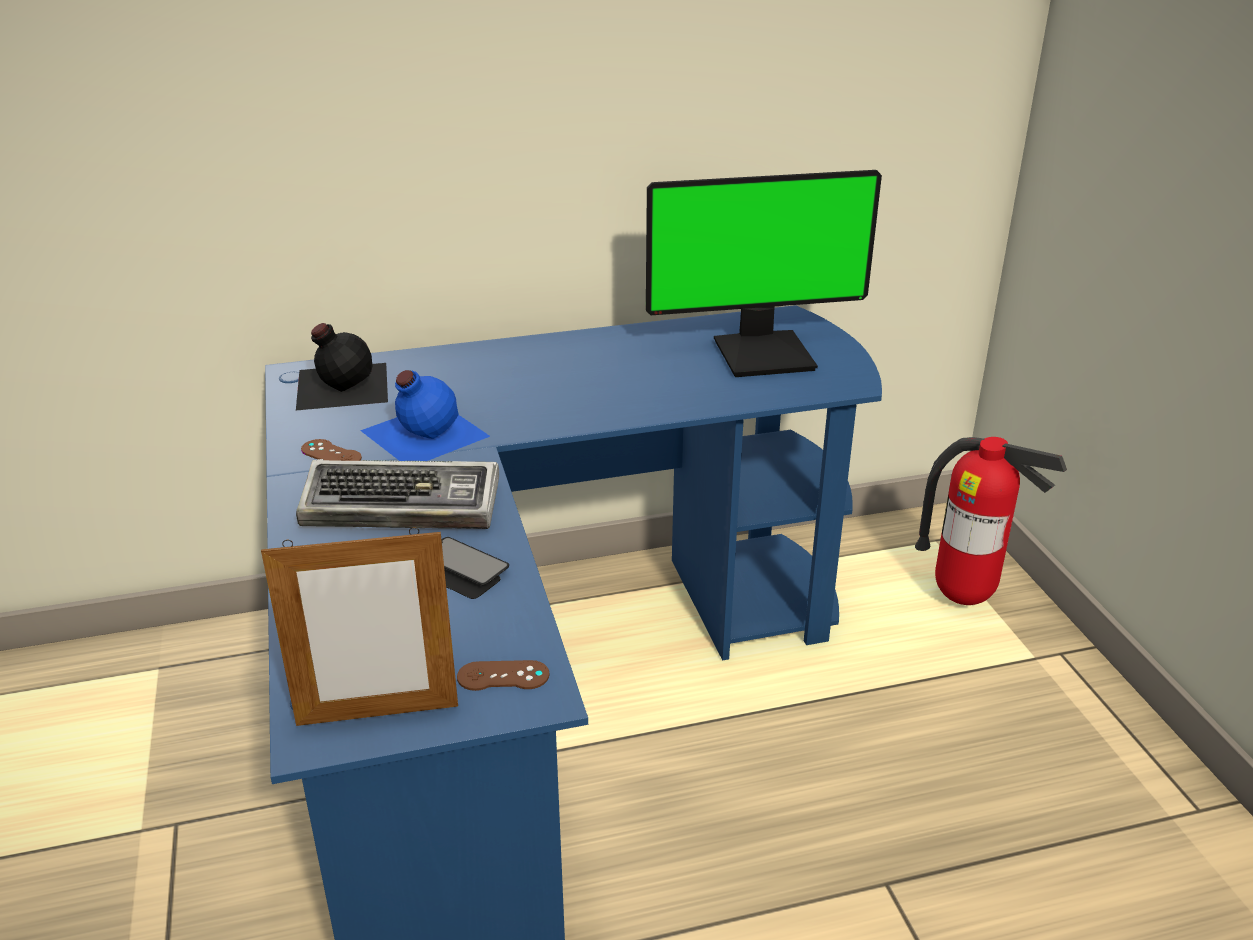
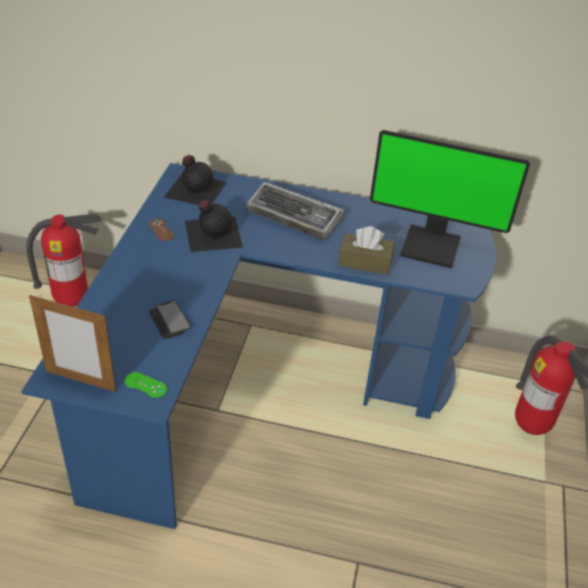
camera: 25 degrees right, 10 degrees up
(123, 694) = (72, 301): none -> fire extinguisher
(405, 505) = (172, 273): keyboard -> keyboard (296, 216)
(422, 433) = (212, 233): blue bottle -> black bottle
(503, 676) = (145, 385): brown game controller -> green game controller
(692, 399) = (365, 262): none -> brown tissue box

